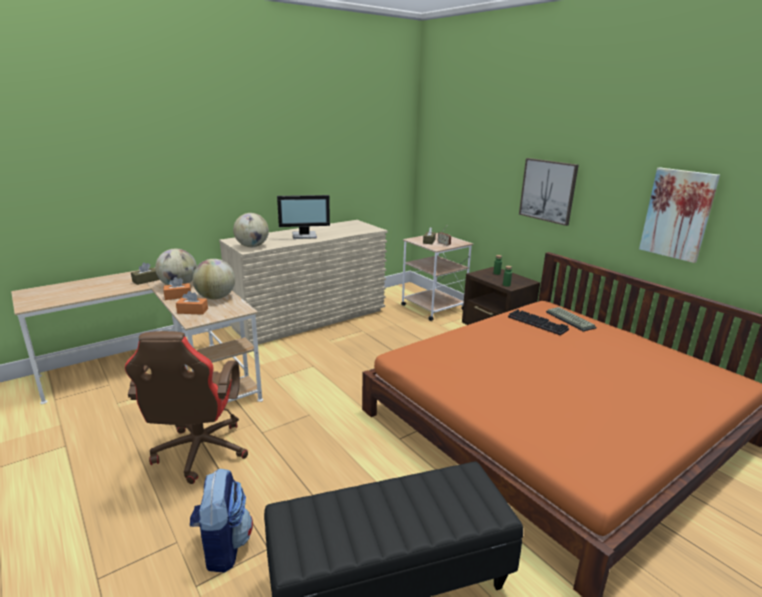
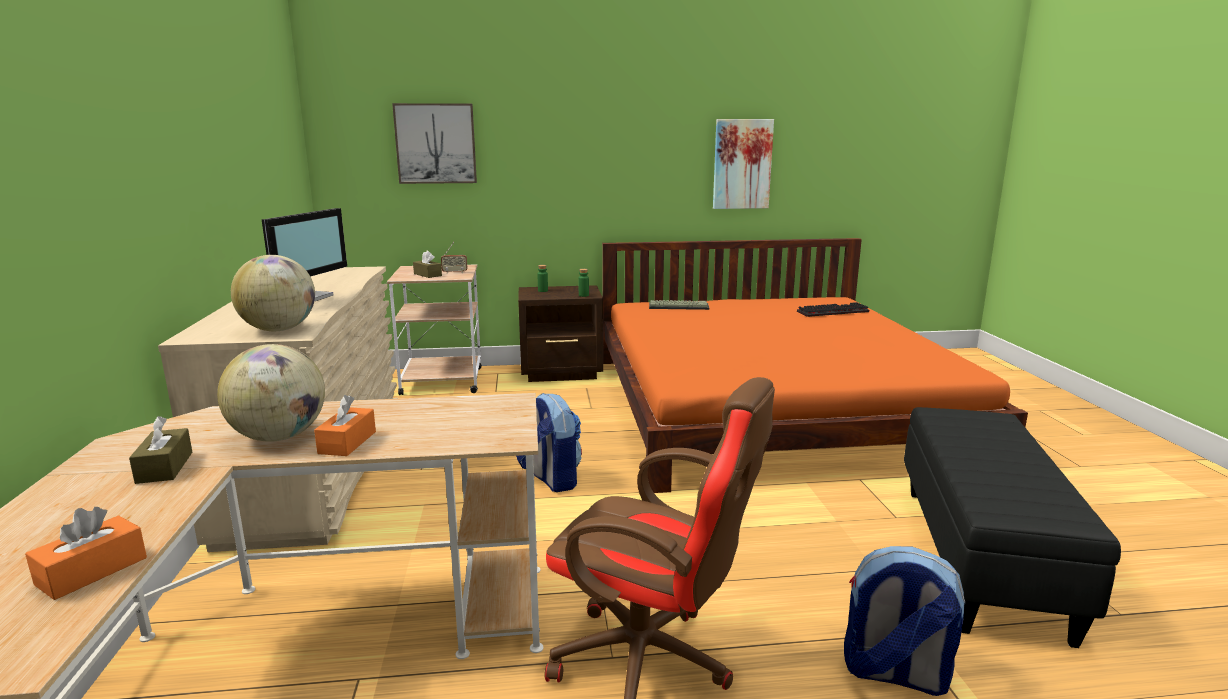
camera: 60 degrees left, 5 degrees down
(192, 311) = (457, 437): orange tissue box -> orange tissue box (92, 571)
(216, 297) = (417, 412): globe -> none
(351, 375) = (551, 479): none -> backpack
(538, 323) = (672, 317): keyboard -> keyboard (833, 311)
(548, 190) = (586, 166): picture -> picture (435, 143)

